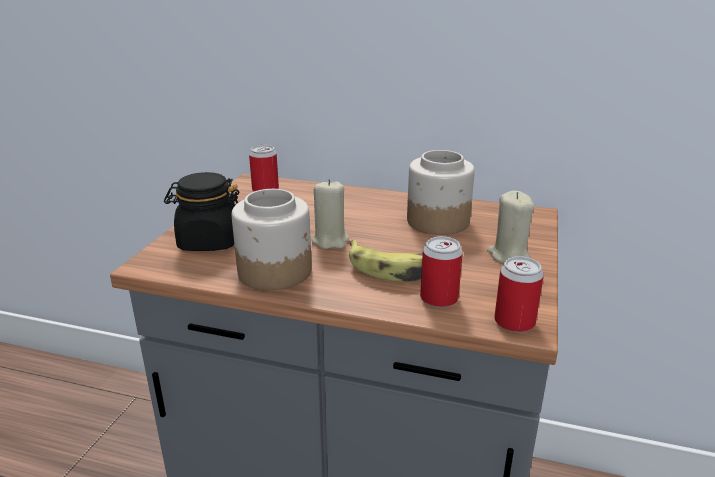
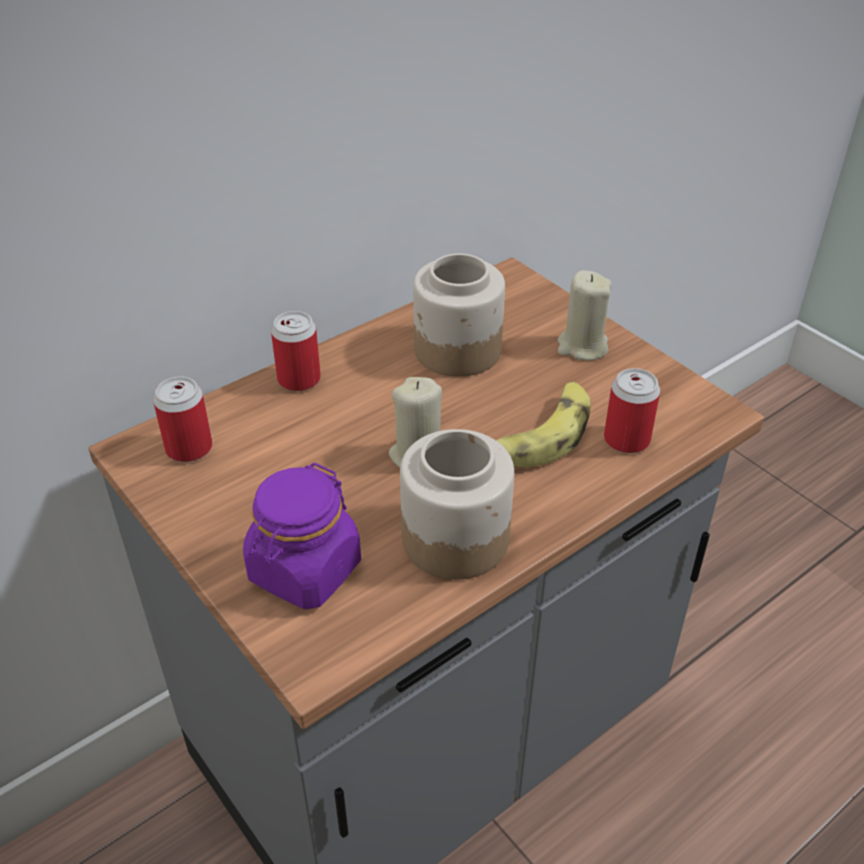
camera: 55 degrees left, 15 degrees up
(208, 241) = (304, 571): black jar -> purple jar
(514, 322) = (706, 415): can -> can (299, 379)

